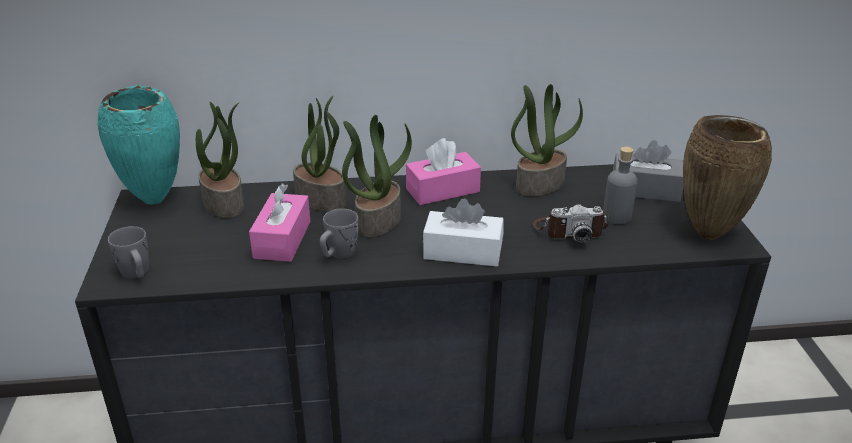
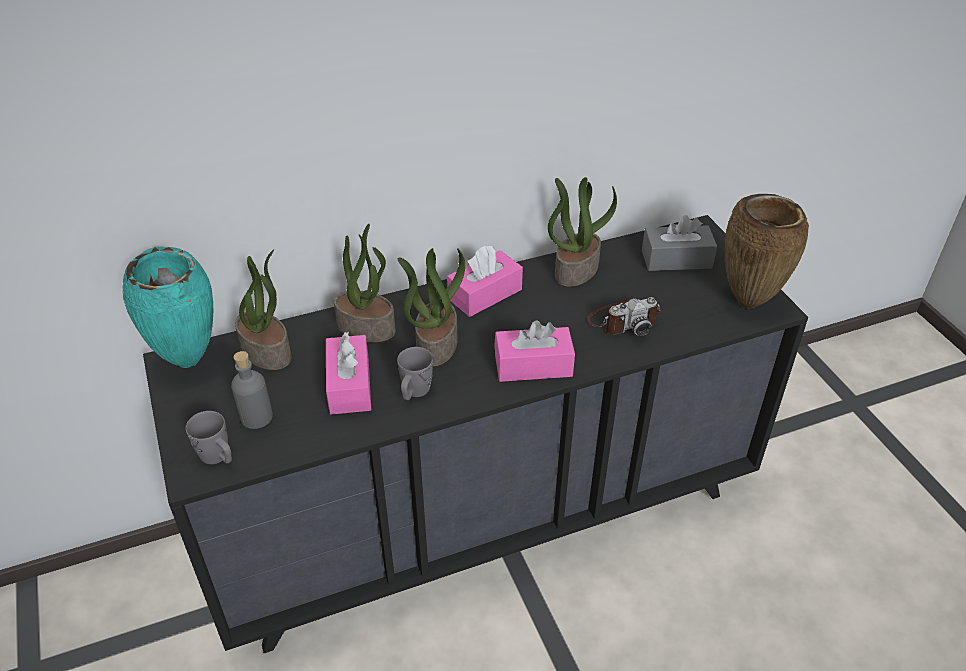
camera: 15 degrees left, 10 degrees up
(462, 251) = (533, 365): white tissue box -> pink tissue box
(616, 216) = (661, 296): grey bottle -> grey bottle (256, 417)

